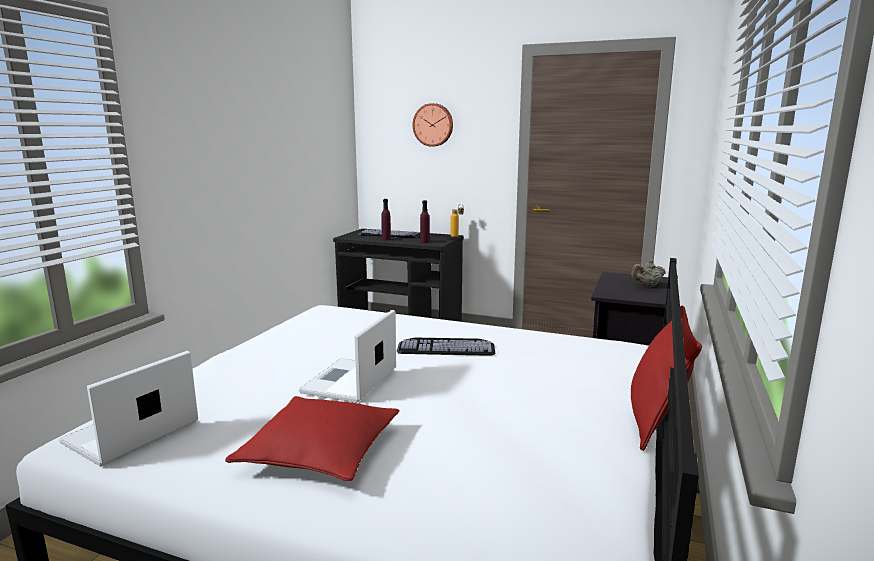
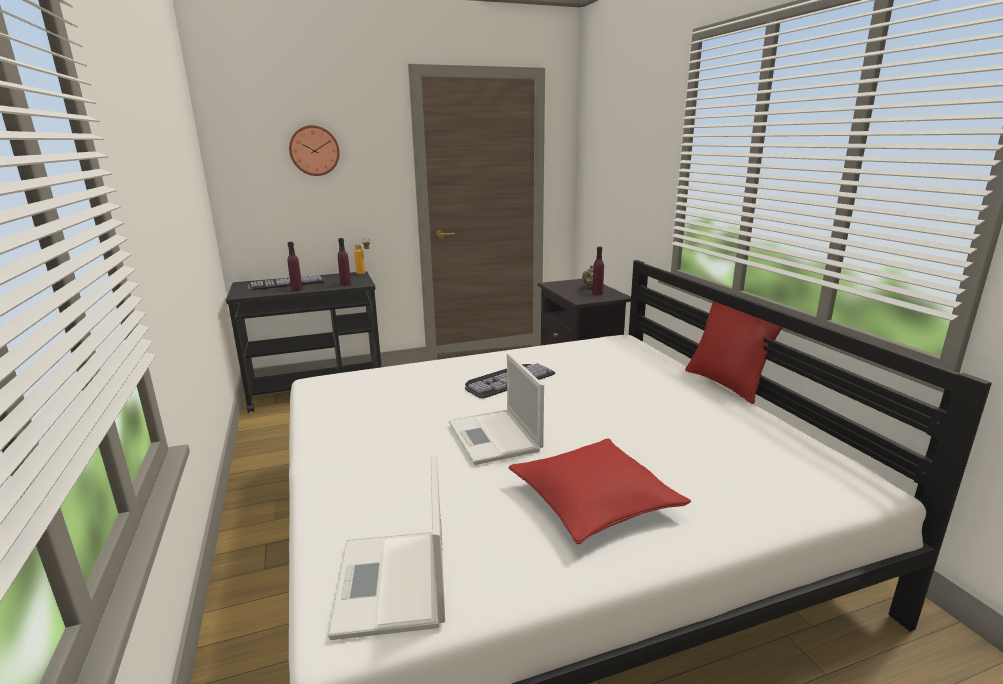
camera: 40 degrees left, 5 degrees up
(640, 292) = (597, 293): none -> purple bottle

